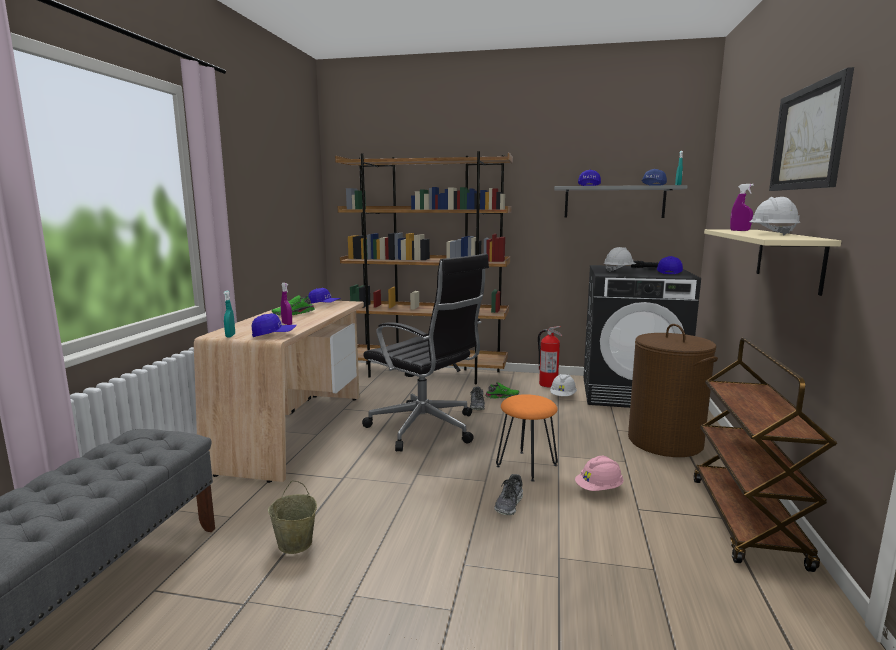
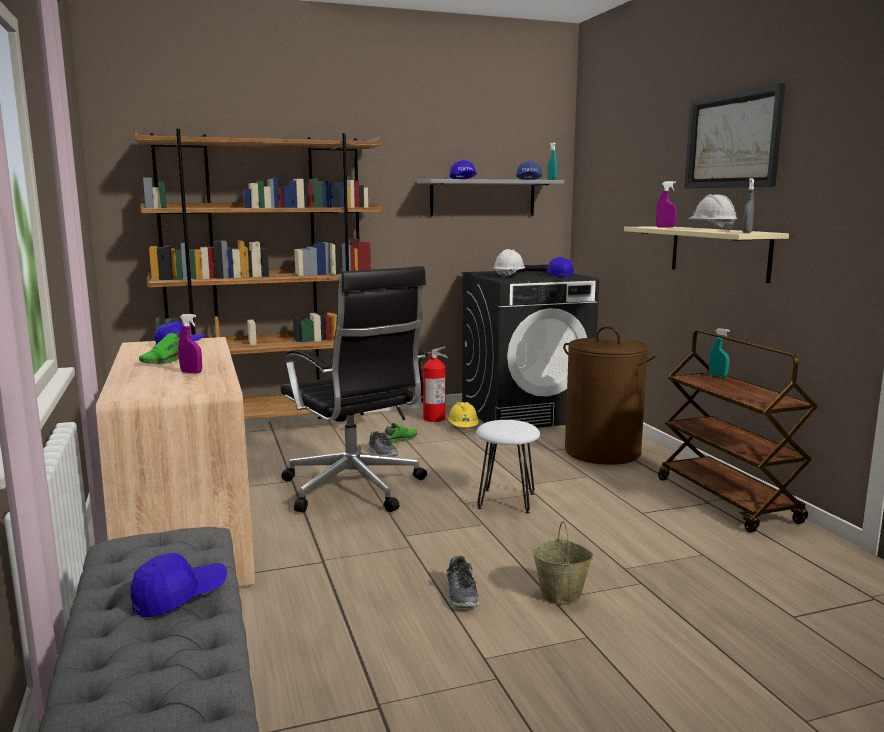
camera: 30 degrees left, 0 degrees up
(230, 336) = (147, 395): turquoise spray bottle -> turquoise spray bottle (718, 375)
(274, 335) = (209, 386): blue cap -> blue cap (179, 597)
(295, 544) = (358, 637): beige bucket -> beige bucket (561, 595)
(426, 429) = (354, 489): black office chair -> black office chair turned 45 degrees clockwise
(509, 504) = (531, 538): shoe -> shoe (462, 595)
(527, 466) = (507, 501): orange stool -> white stool
(563, 396) = (463, 428): white hard hat -> yellow hard hat
(599, 489) = (593, 505): pink hard hat -> none
(786, 238) = (747, 232): none -> grey spray bottle

